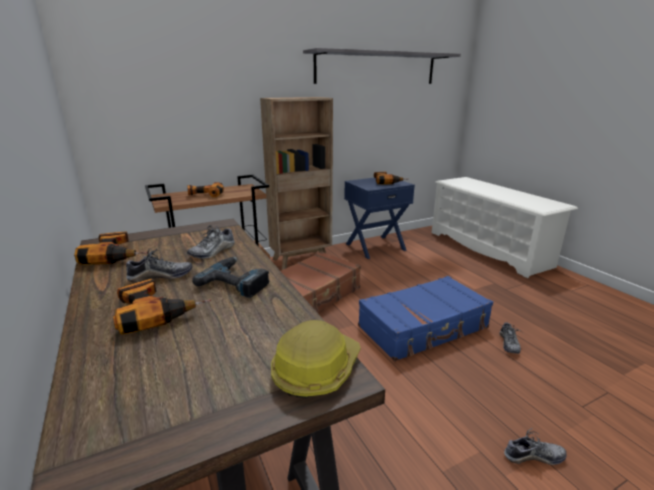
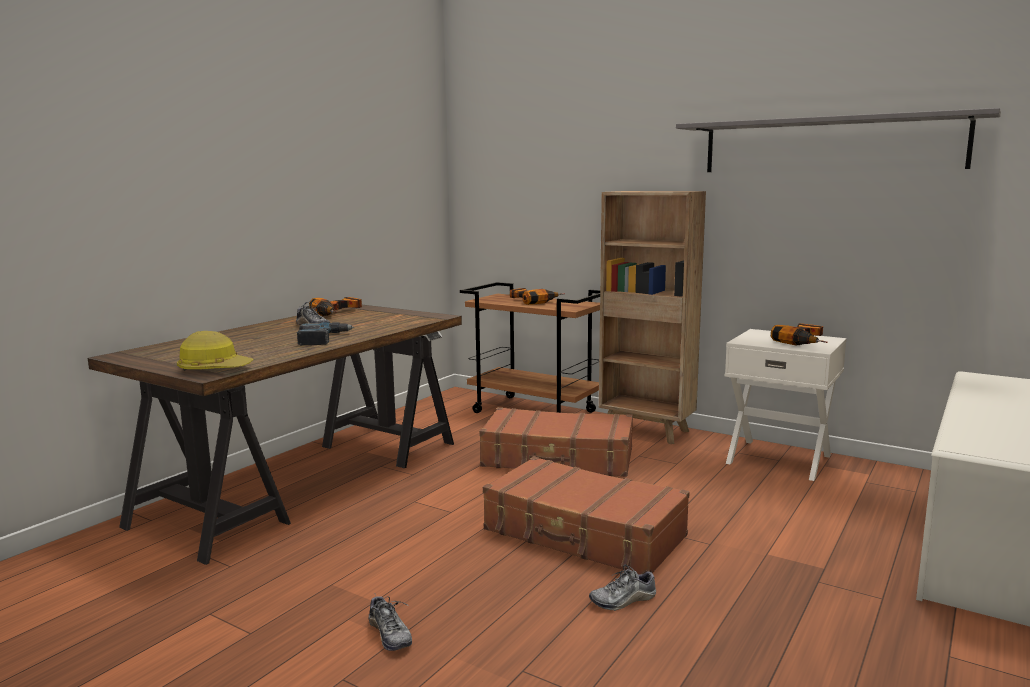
camera: 60 degrees right, 10 degrees down
(156, 311) = (262, 335): power drill -> none
(213, 251) = (373, 325): shoe -> none
(375, 246) = (779, 458): blue nightstand -> white nightstand
(424, 327) = (584, 534): blue suitcase -> brown suitcase

